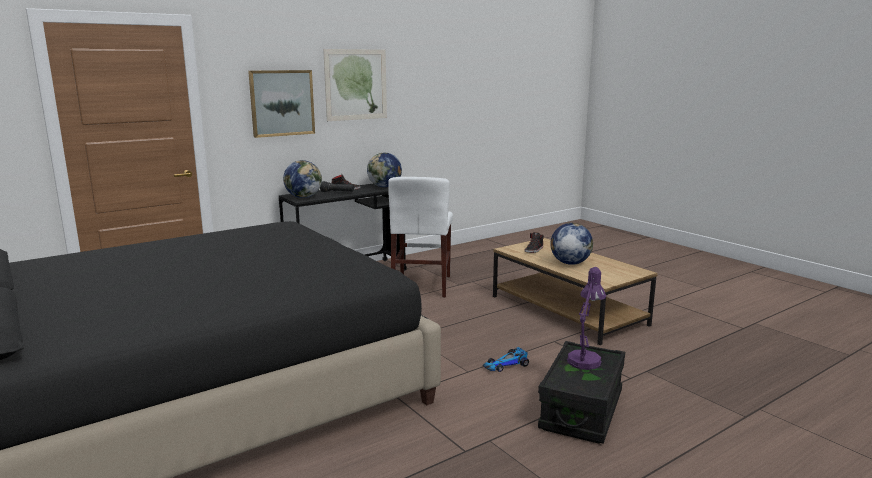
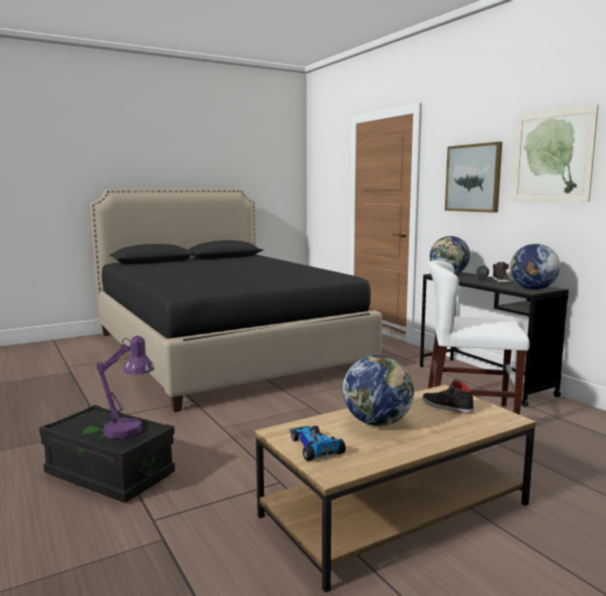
camera: 95 degrees right, 5 degrees down
(506, 365) = (227, 446): toy car -> toy car (313, 446)

